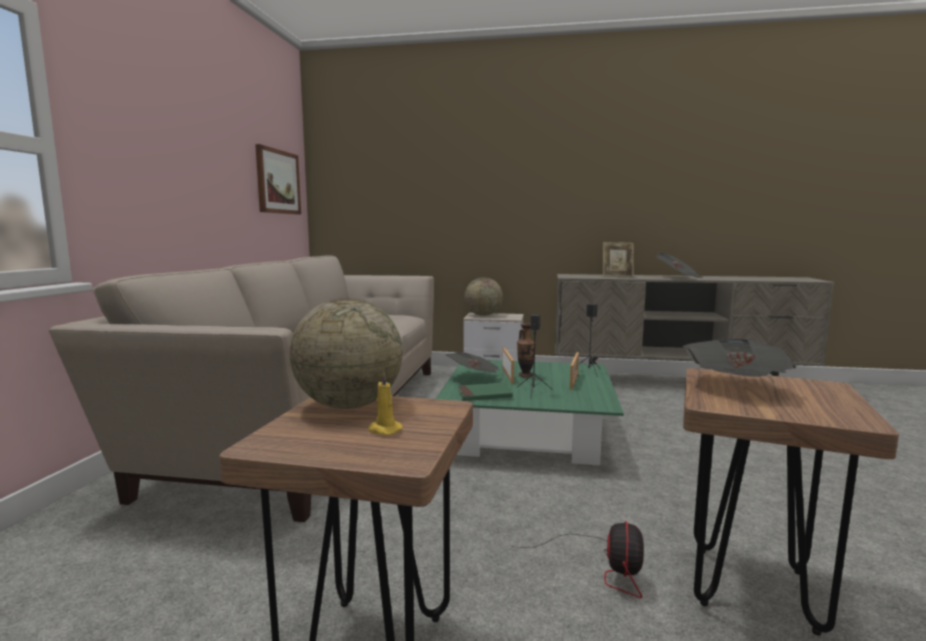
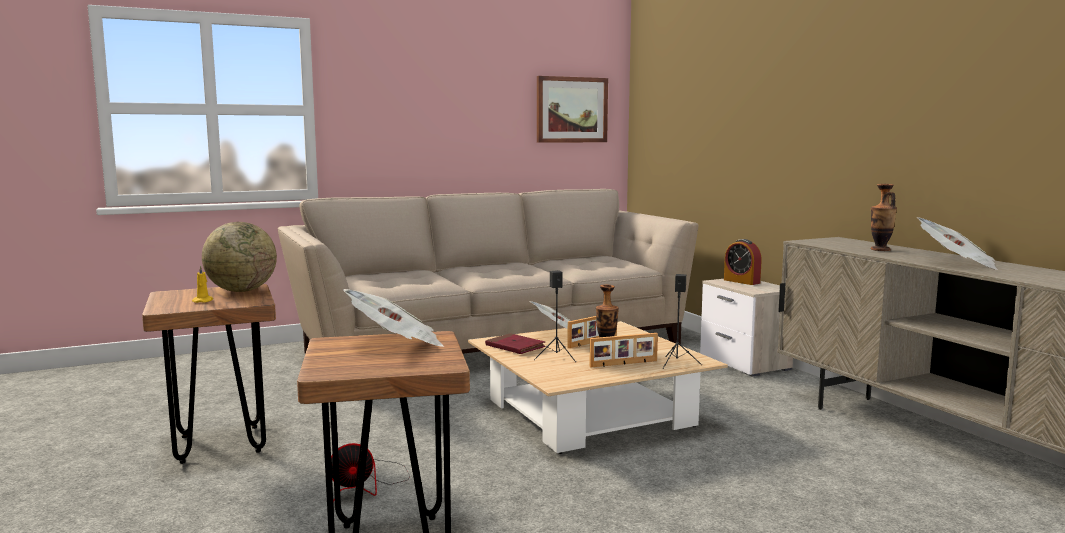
camera: 55 degrees right, 0 degrees up
(483, 315) = (741, 281): globe -> alarm clock
(484, 395) = (515, 347): green book -> red book
(527, 433) = (590, 412): green coffee table -> beige coffee table
(617, 276) = (880, 250): picture frame -> vase

